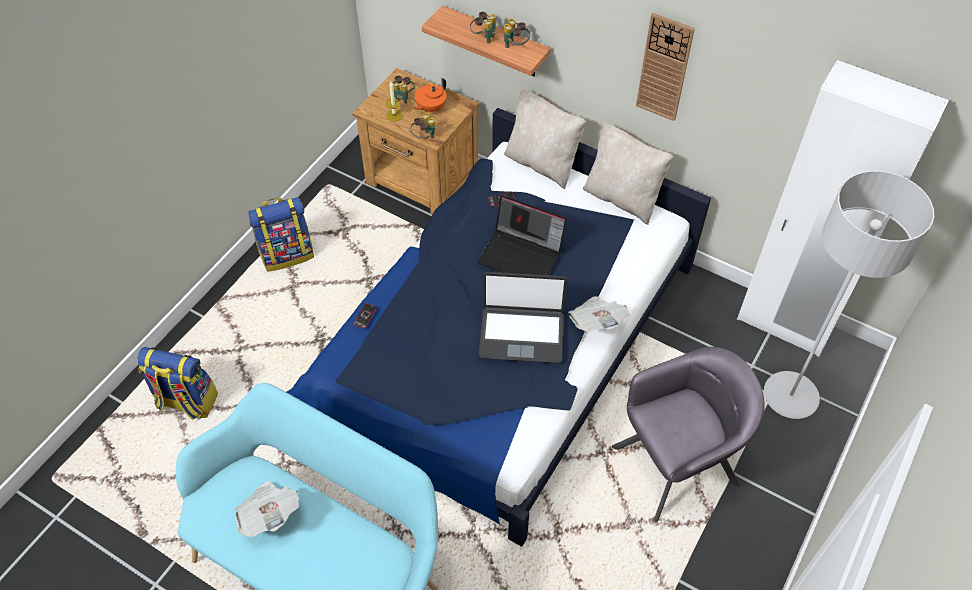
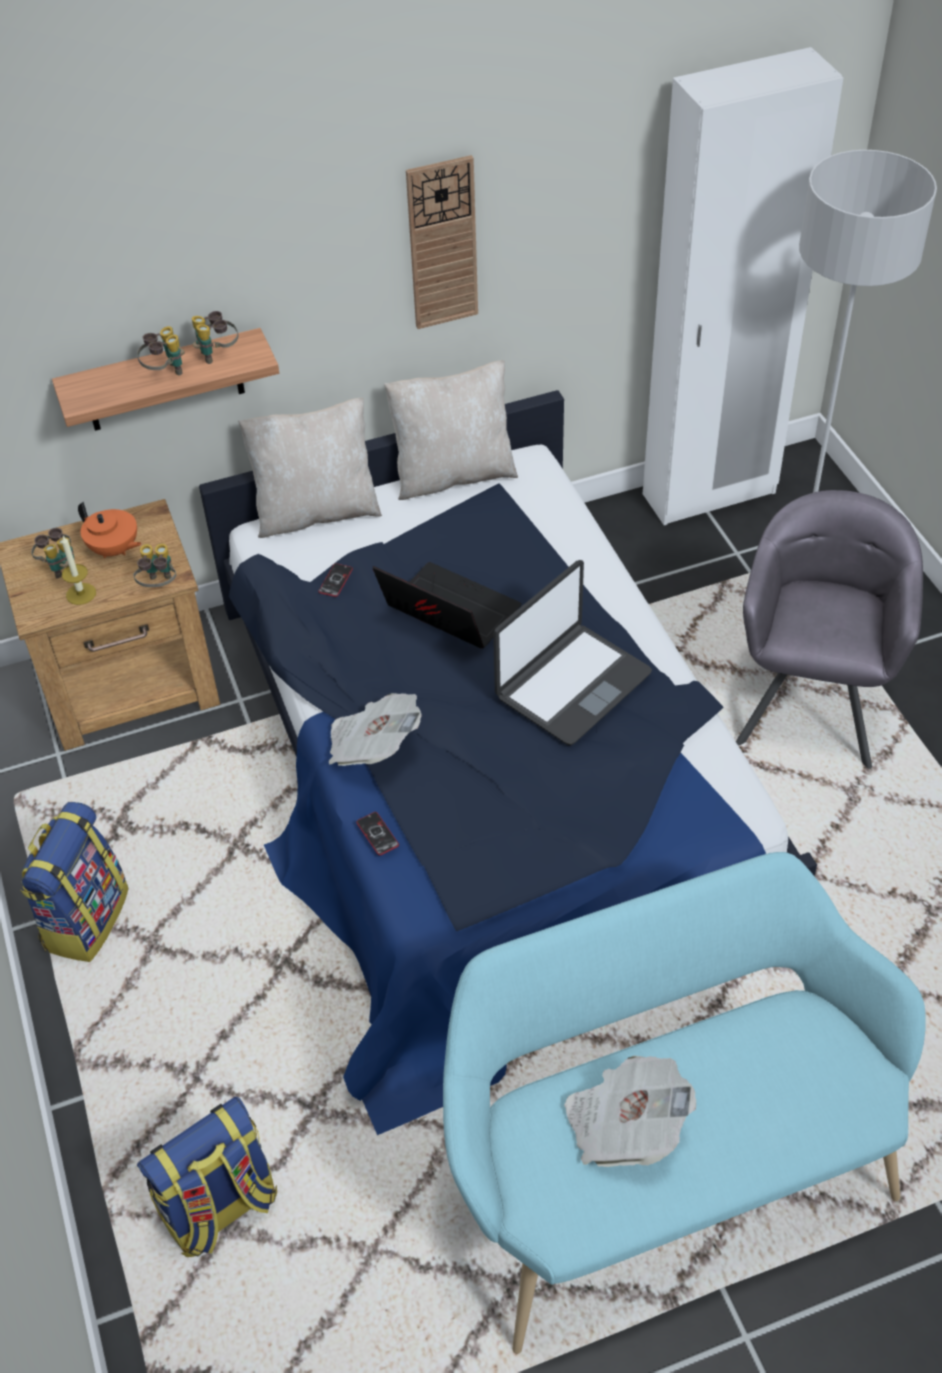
camera: 50 degrees left, 5 degrees down
(430, 108) = (114, 550): orange teapot -> orange teapot turned 45 degrees counterclockwise
(522, 255) = (447, 613): laptop -> laptop turned 120 degrees counterclockwise
(597, 322) = (619, 605): newspaper -> newspaper (373, 746)

